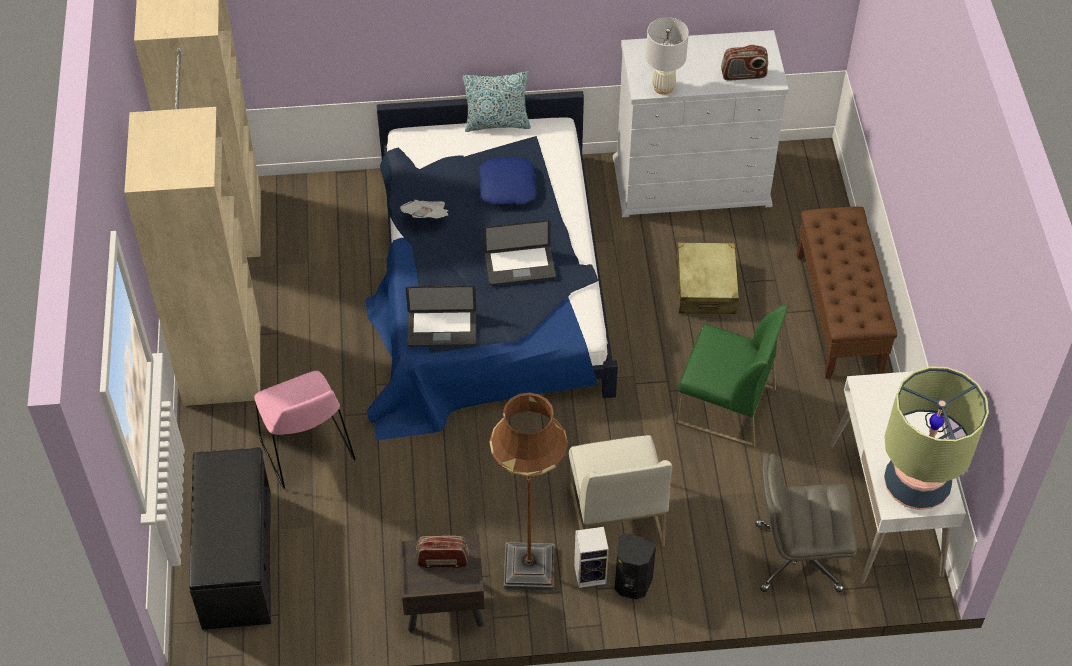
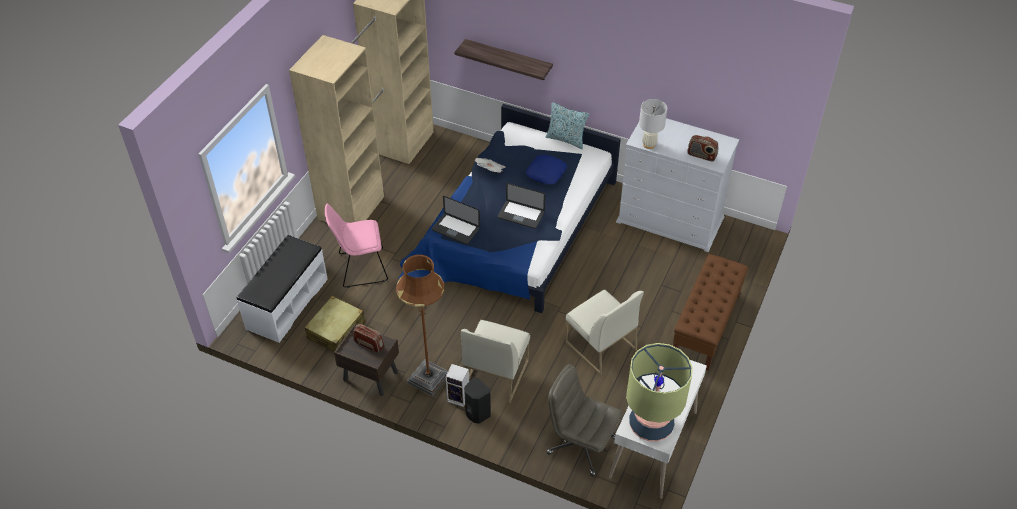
camera: 30 degrees right, 5 degrees down
(236, 559) = (286, 303): black bench -> white bench
(307, 451) = (360, 268): pink chair -> pink chair turned 75 degrees clockwise
(378, 35) = (508, 60): none -> shelf
(705, 287) = (636, 278): beige suitcase -> beige suitcase (336, 330)
(724, 406) = (600, 346): green chair -> white chair

